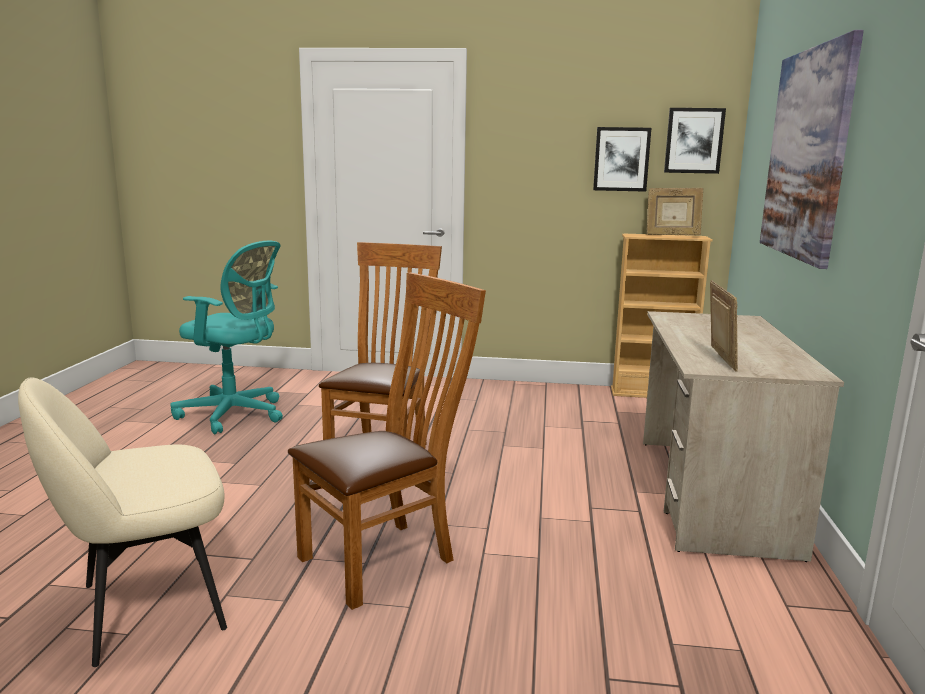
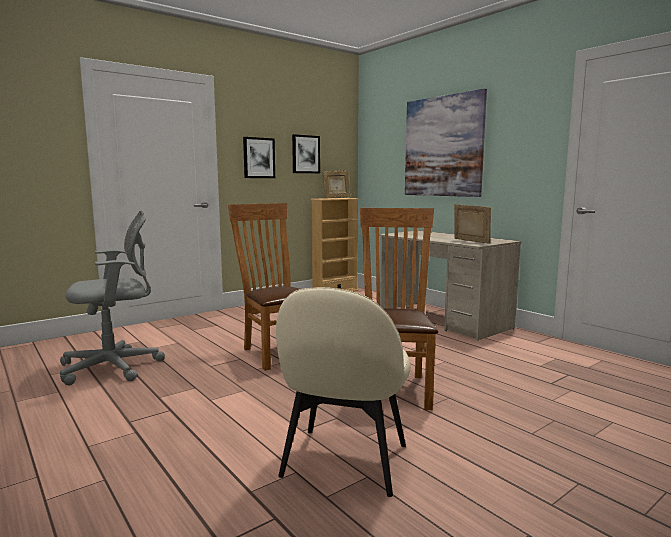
camera: 45 degrees left, 5 degrees down
(235, 414) = (115, 367): turquoise office chair -> grey office chair
(694, 140) = (338, 144): picture -> picture (258, 158)

